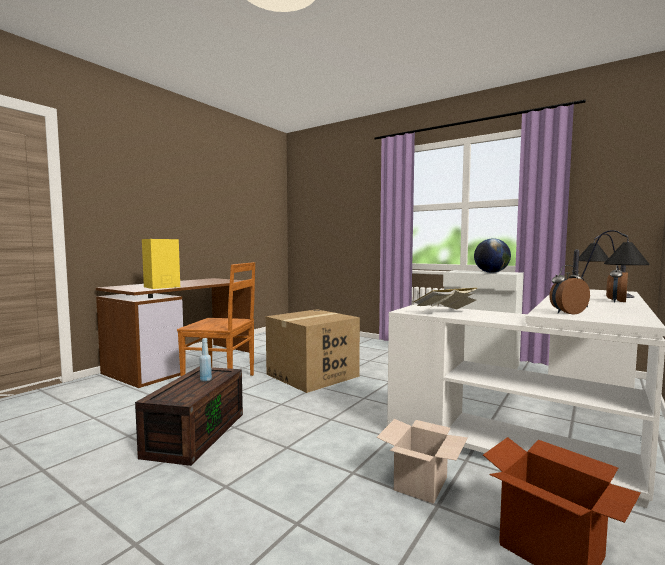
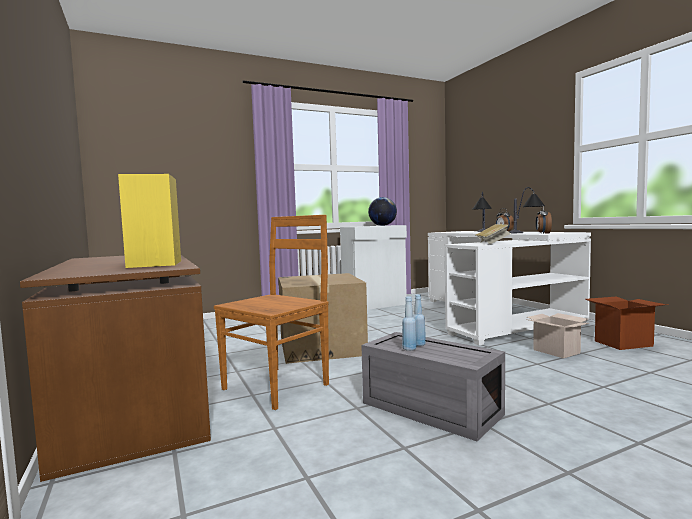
camera: 60 degrees left, 0 degrees up
(189, 378) = (409, 349): none -> blue bottle
(195, 433) = (428, 409): brown storage box -> grey storage box

